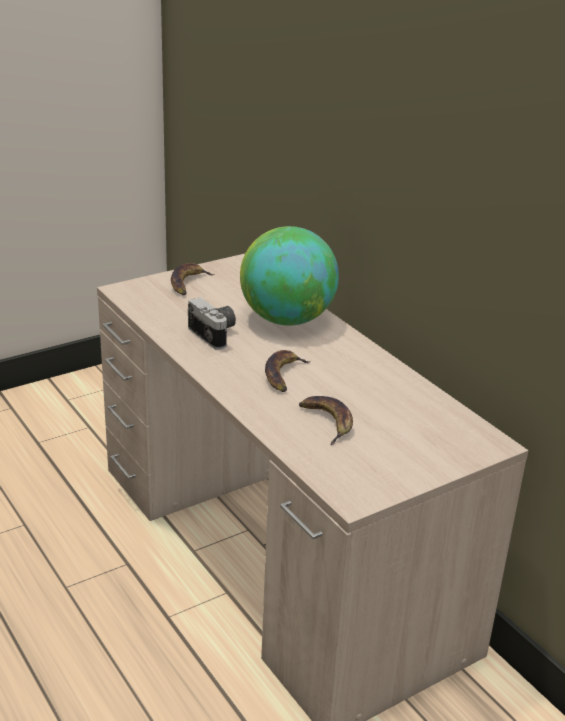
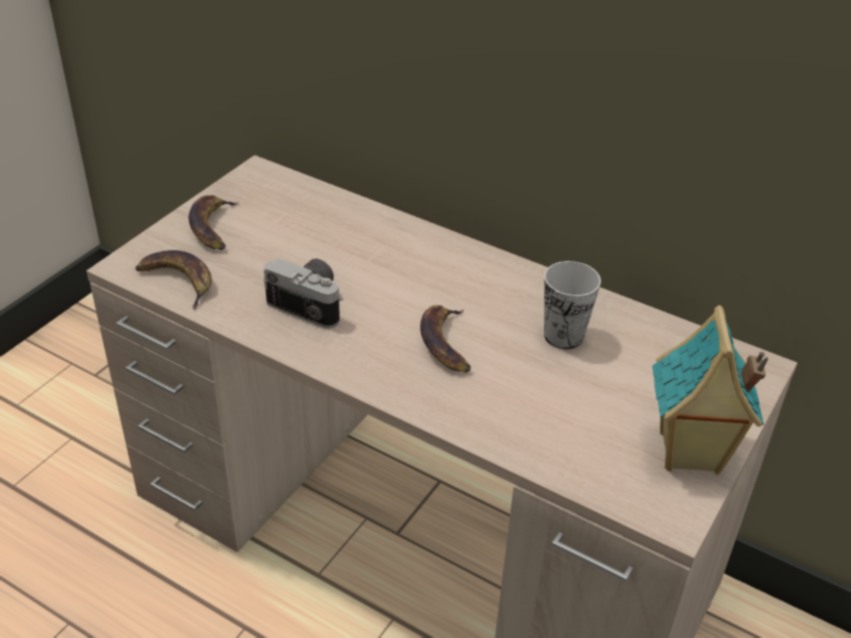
camera: 25 degrees left, 10 degrees up
(287, 319) = (384, 250): globe -> none
(328, 422) = (553, 401): banana -> banana (179, 281)
(367, 391) = (563, 336): none -> cup
(396, 473) = (689, 454): none -> toy house

